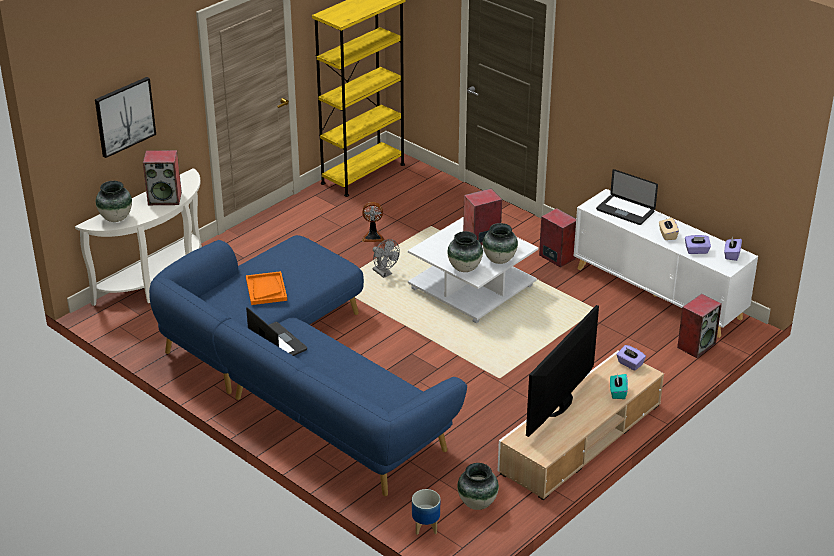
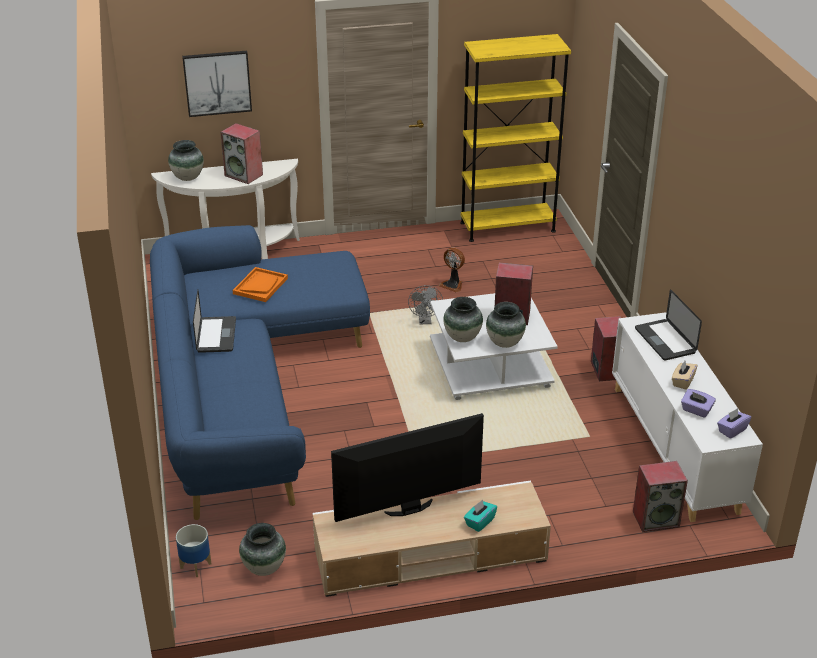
camera: 35 degrees right, 0 degrees up
(630, 364) = (525, 499): purple tissue box -> none

